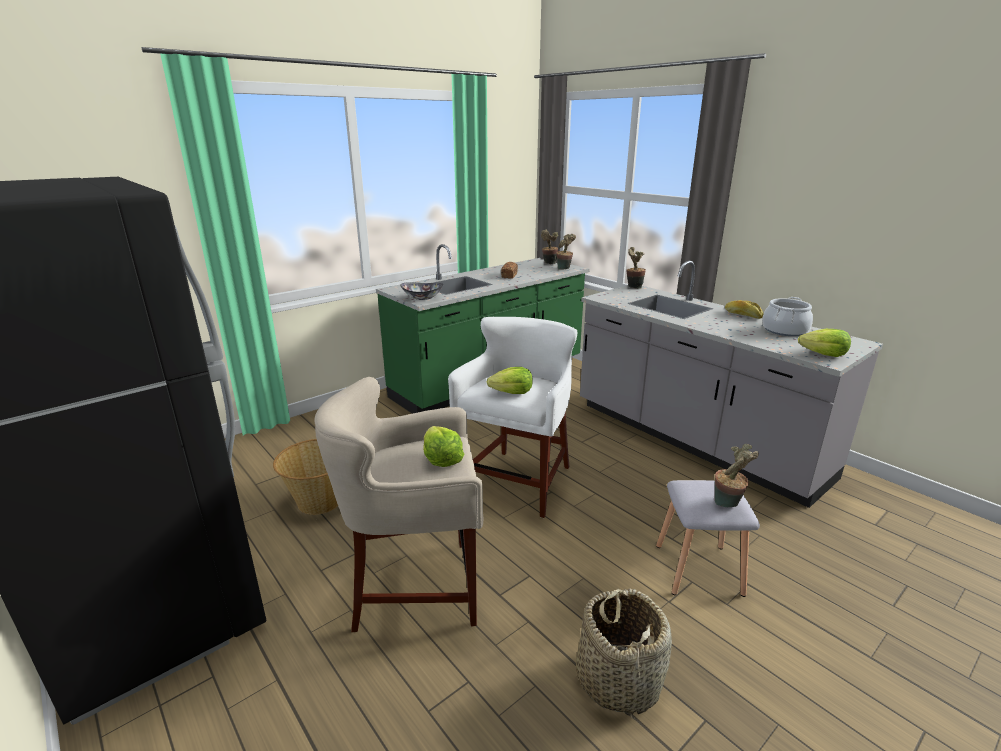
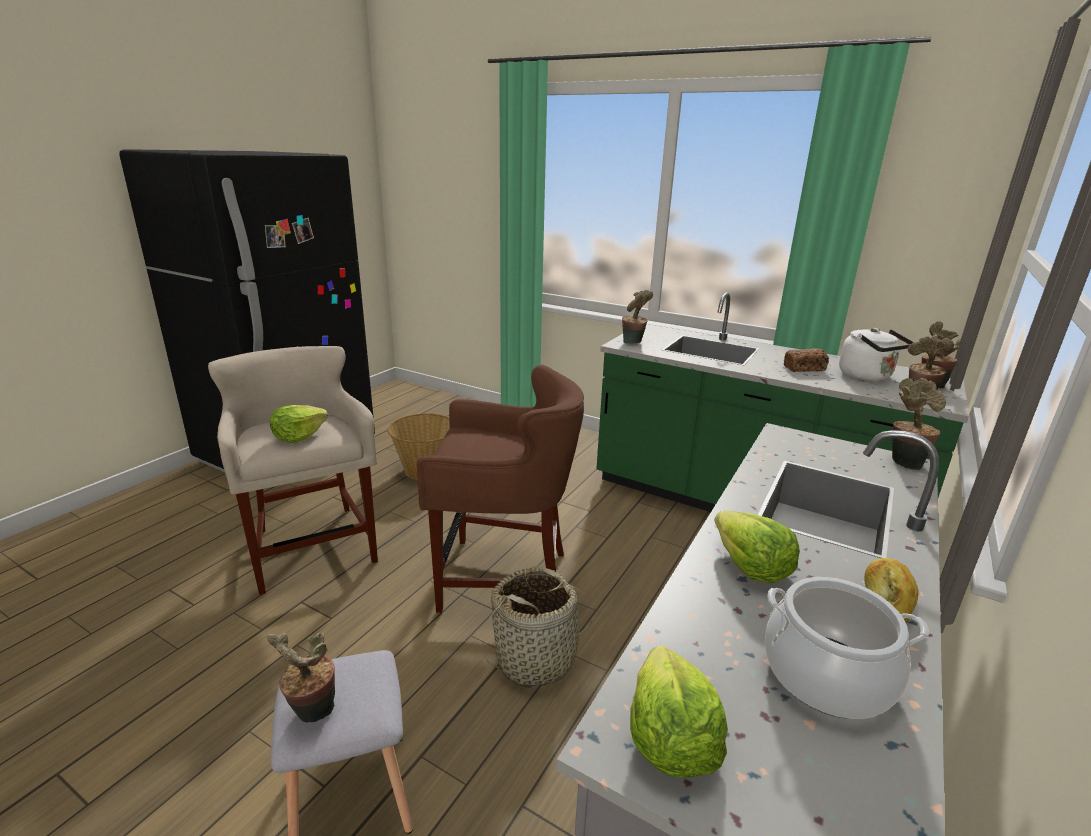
camera: 70 degrees right, 0 degrees up
(422, 298) = (633, 343): bowl -> potted plant
(512, 393) = (460, 448): lettuce -> lettuce (750, 566)
(518, 482) = (502, 578): white stool -> brown stool
(530, 269) = (867, 377): none -> white kettle
(618, 679) = (169, 713): basket -> basket (536, 658)

